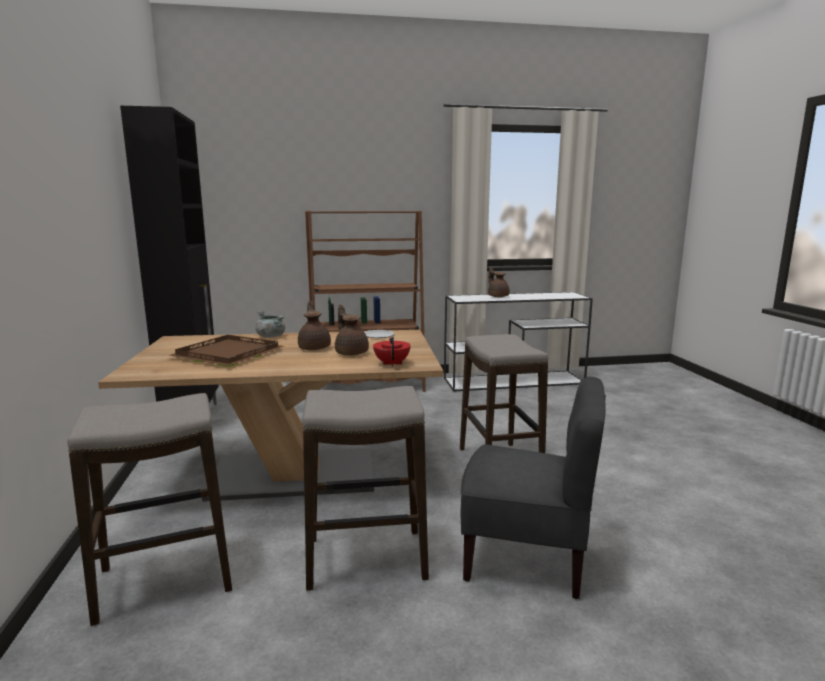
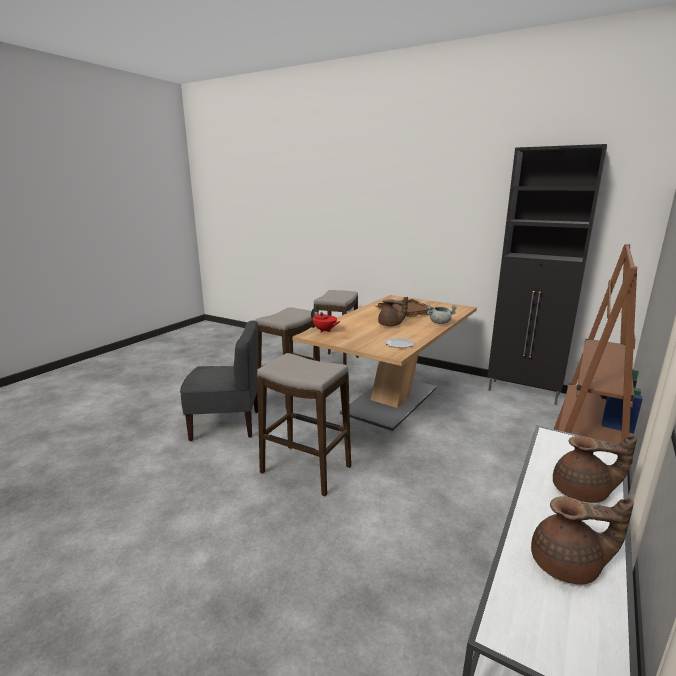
camera: 130 degrees right, 5 degrees up
(351, 353) = (364, 329): brown teapot -> brown teapot (568, 566)
(526, 558) = (226, 424): grey chair -> grey chair turned 150 degrees counterclockwise

